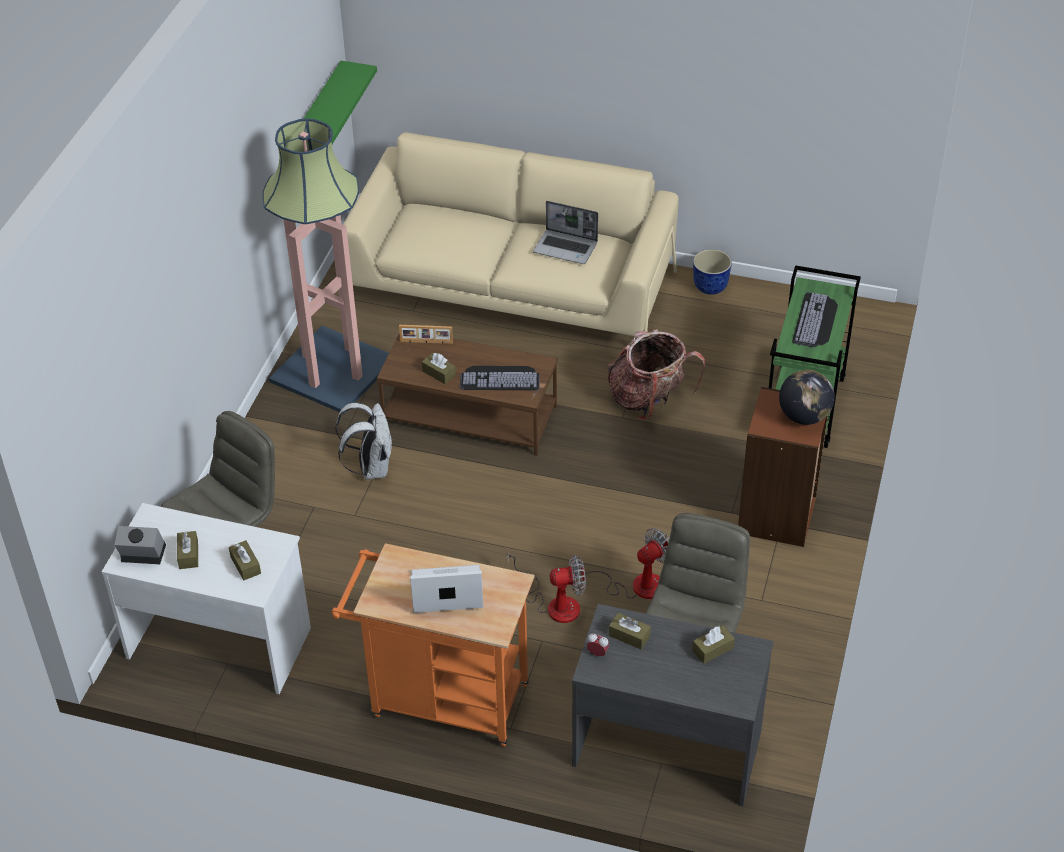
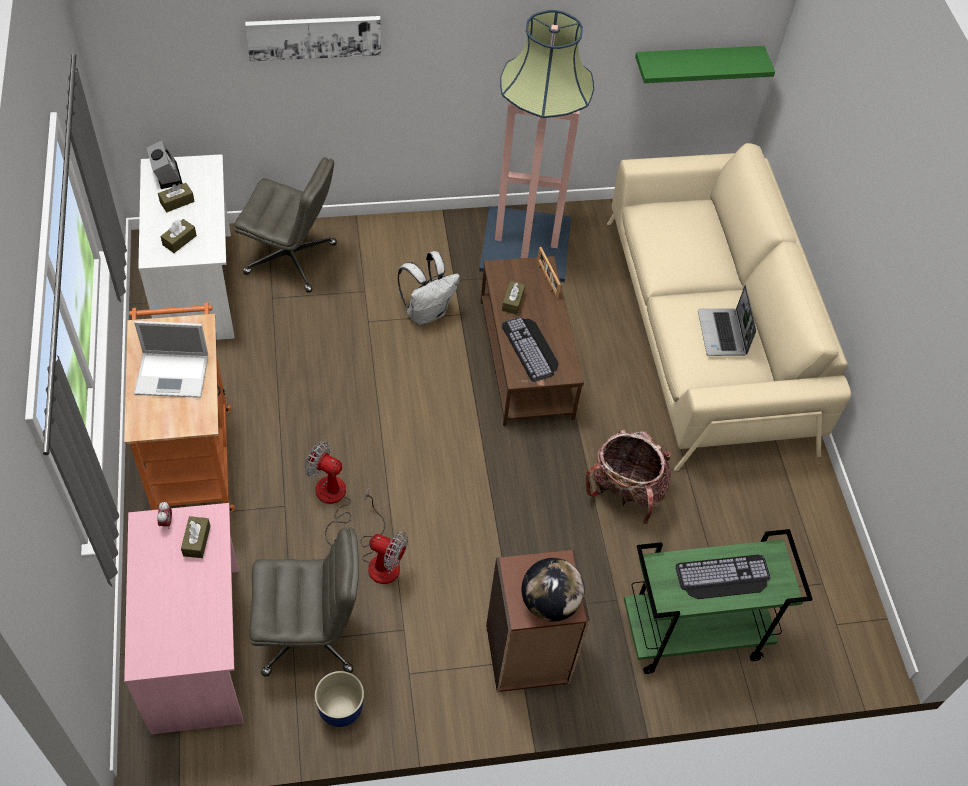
camera: 60 degrees right, 10 degrees up
(151, 313) = (314, 36): none -> picture
(445, 591) = (173, 374): laptop -> laptop turned 120 degrees clockwise
(554, 603) = (332, 501): fan -> fan turned 150 degrees clockwise
(667, 747) = (198, 647): grey desk -> pink desk
(711, 287) = (815, 494): planter -> planter (341, 710)
(712, 649) = (203, 617): brown tissue box -> none

